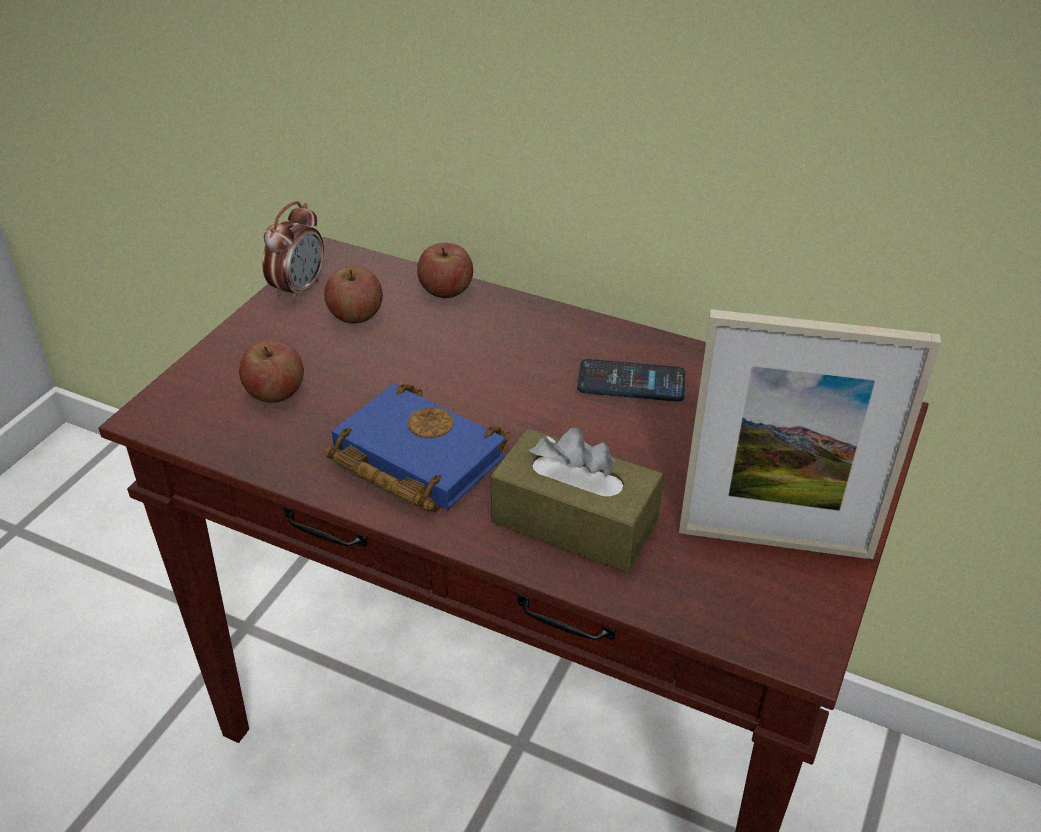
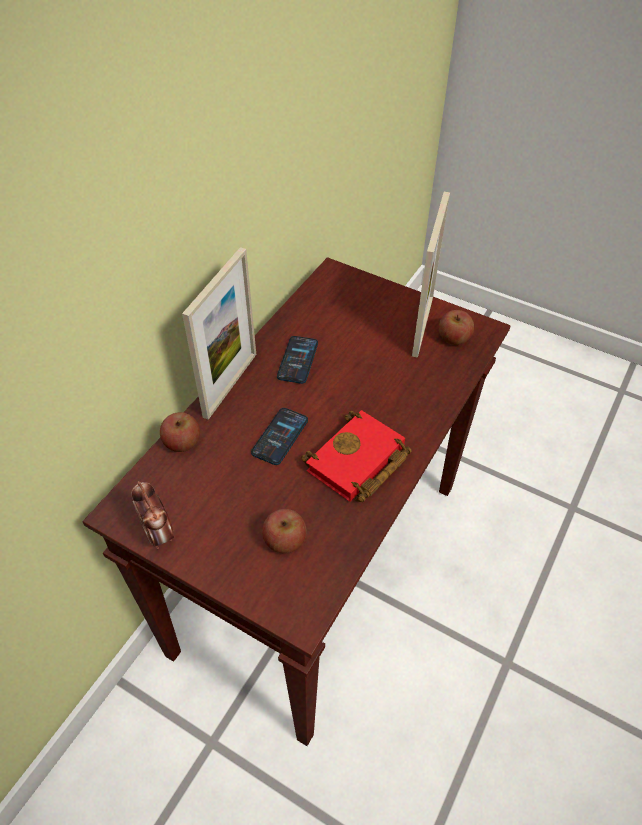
camera: 85 degrees left, 10 degrees up
(298, 289) = (159, 533): alarm clock -> alarm clock turned 150 degrees counterclockwise
(355, 315) = (201, 495): apple -> apple (454, 338)
(411, 458) = (357, 464): blue book -> red book
(462, 375) = (280, 436): none -> phone
(562, 320) = (230, 384): none -> picture frame
(574, 521) = (409, 395): brown tissue box -> none

